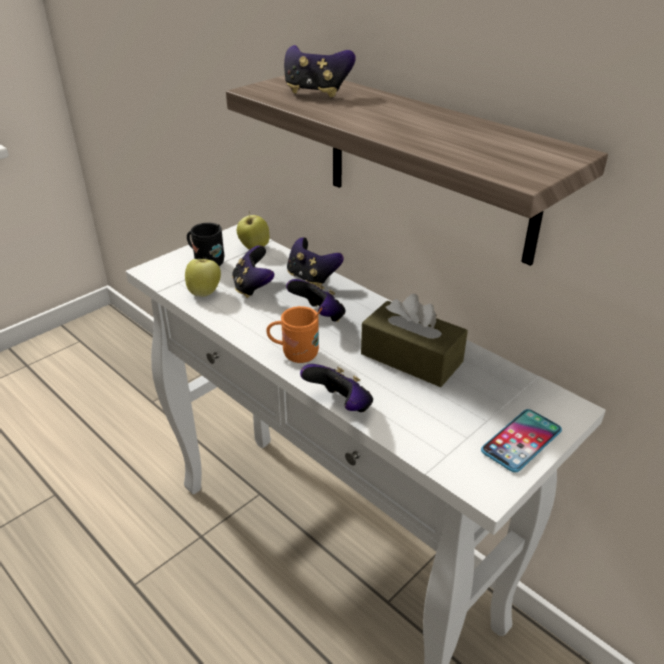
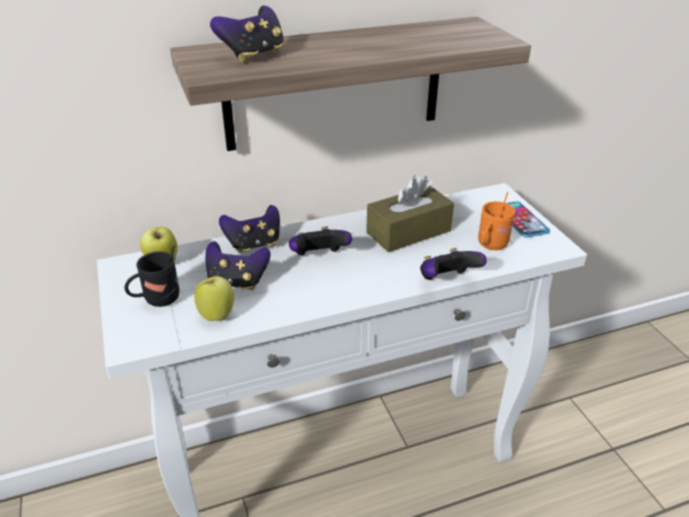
camera: 65 degrees left, 0 degrees up
(295, 354) = (364, 285): orange mug -> orange mug (490, 246)

